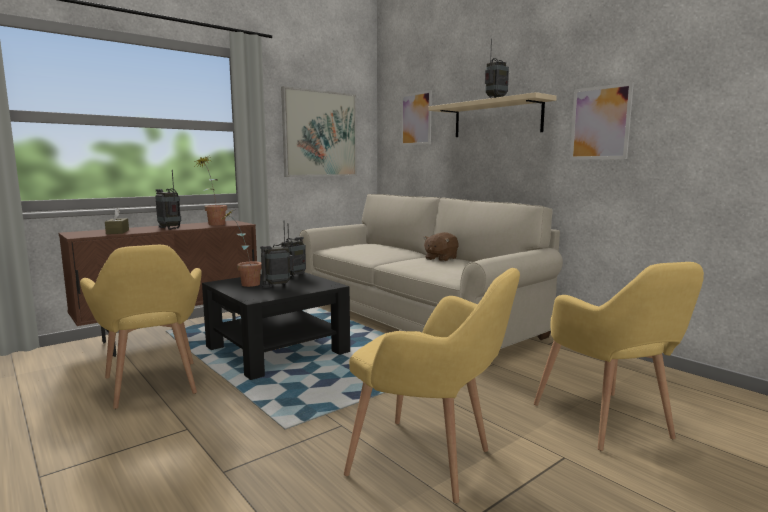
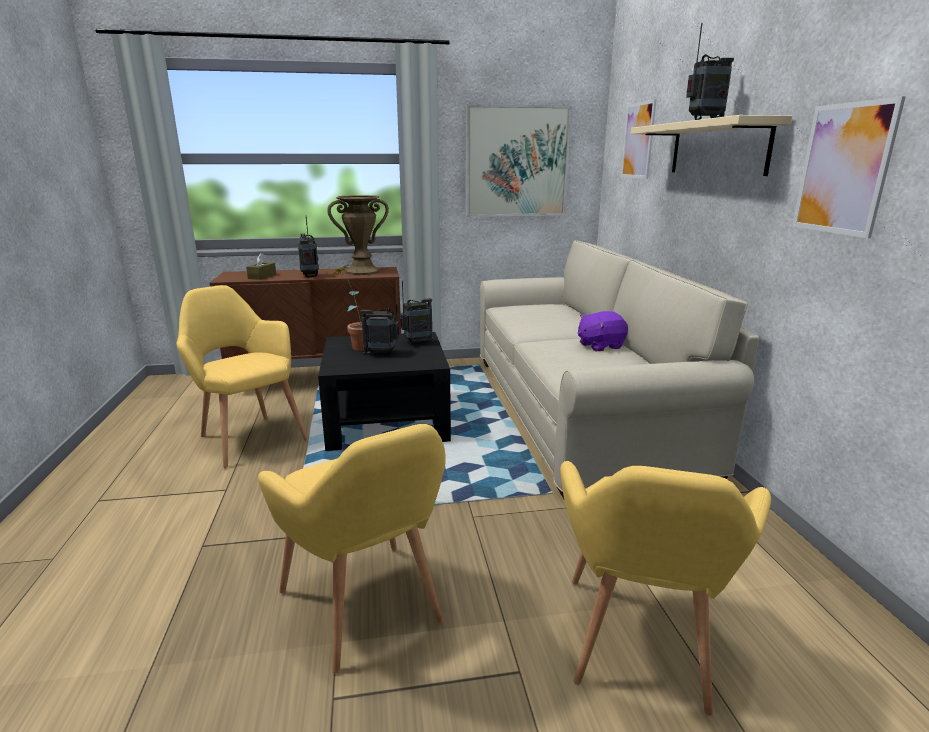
camera: 30 degrees right, 10 degrees up
(153, 388) = (248, 437): yellow armchair -> yellow armchair turned 135 degrees clockwise
(213, 224) = (362, 272): potted plant -> brown vase
(440, 259) = (600, 346): brown plush toy -> purple plush toy

